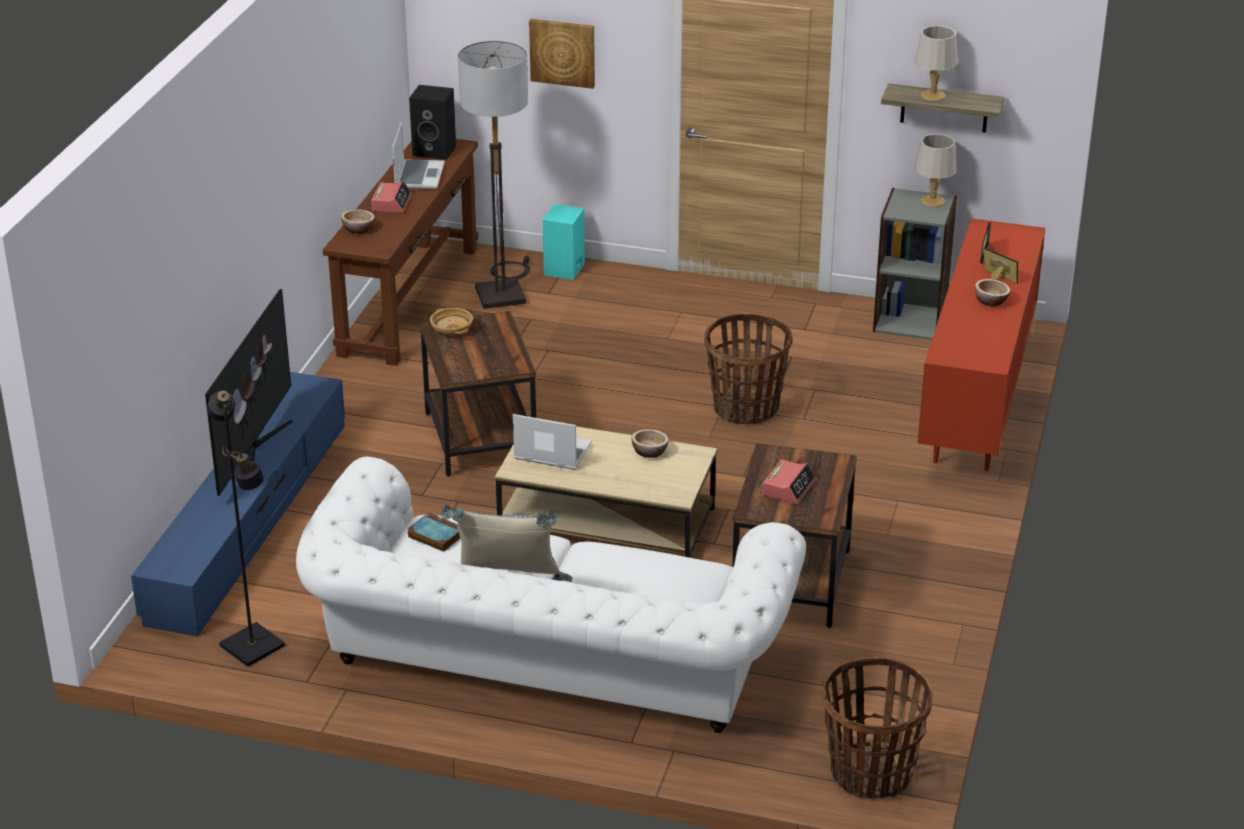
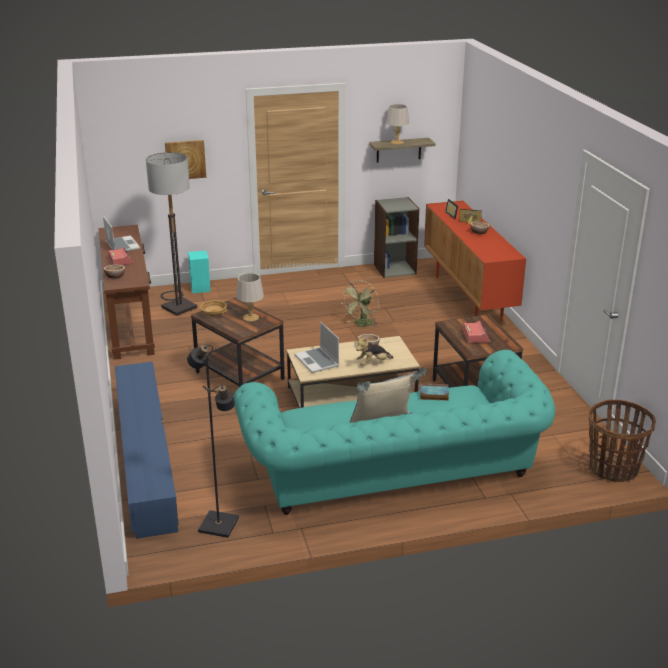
camera: 30 degrees left, 5 degrees down
(254, 450) = (137, 411): television -> none
(435, 150) = (118, 233): black speaker -> none
(435, 535) = (309, 417): book -> book (433, 394)
(546, 659) = (395, 472): white sofa -> turquoise sofa
(551, 452) = (317, 361): laptop -> laptop turned 105 degrees counterclockwise
(626, 481) = (373, 363): none -> plush toy
(746, 408) = (361, 324): basket -> green fan
(932, 201) = (400, 201): grey table lamp -> grey table lamp (250, 318)

